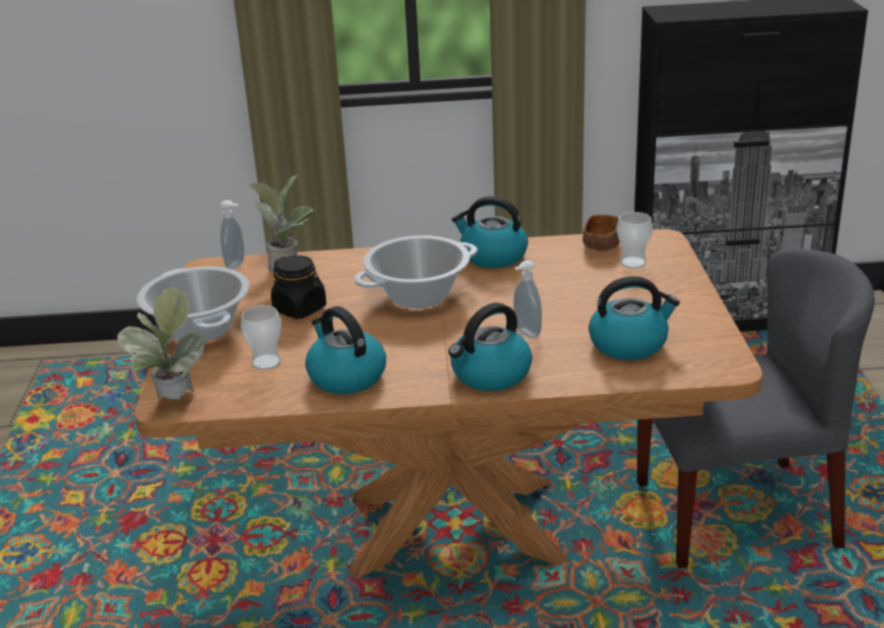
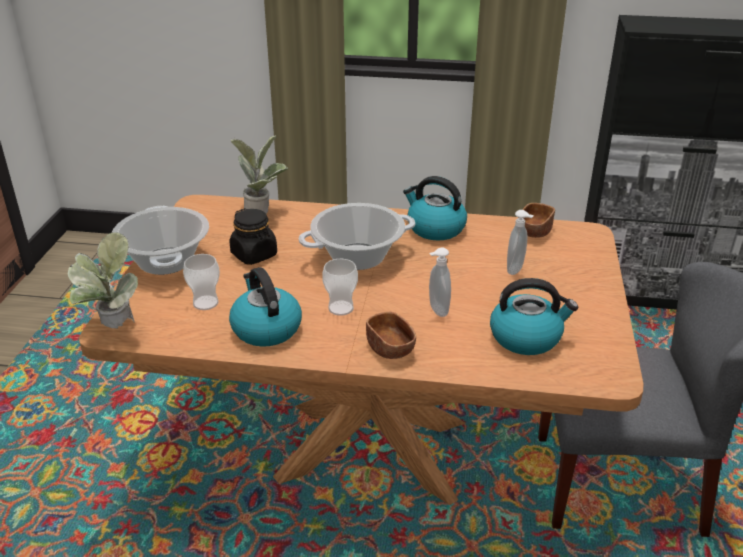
camera: 10 degrees right, 5 degrees up
(237, 265) = (221, 205): soap dispenser -> soap dispenser (516, 270)
(490, 375) = (390, 348): kettle -> brown bowl
(633, 263) = (556, 253): cup -> cup (341, 308)

